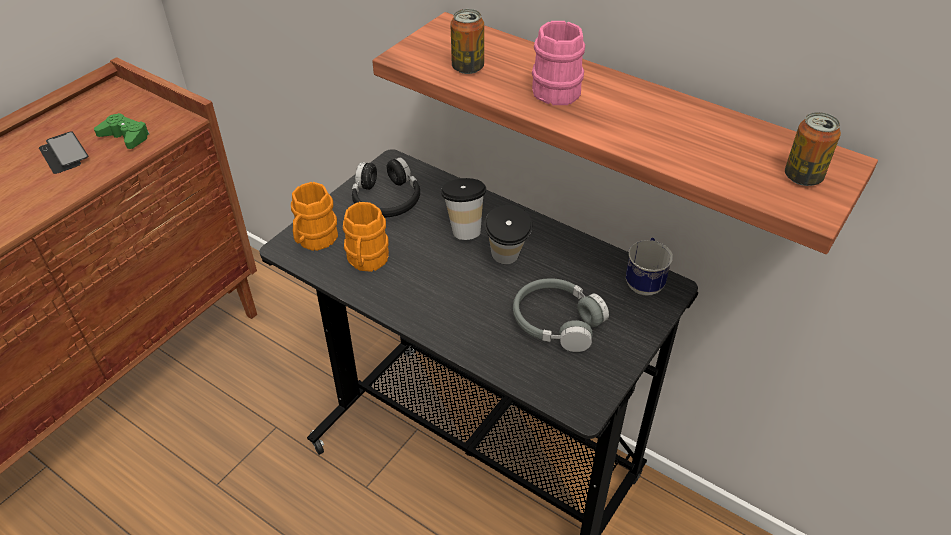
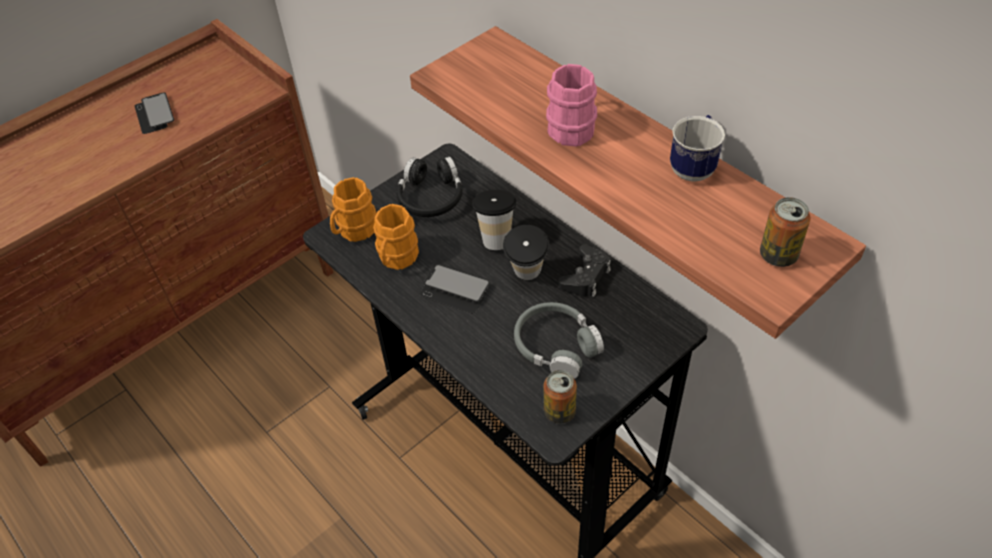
camera: 15 degrees right, 5 degrees up
(125, 137) = (211, 102): green game controller -> none
(437, 283) = (455, 290): none -> phone
(467, 67) = (495, 93): can -> can (559, 412)
(565, 253) = (585, 276): none -> black game controller
(644, 282) = (655, 317): mug -> mug (694, 167)

